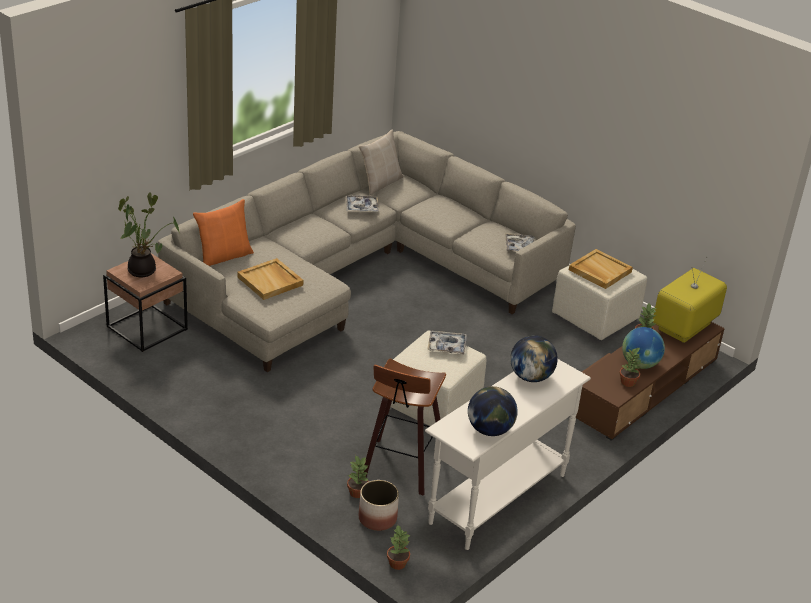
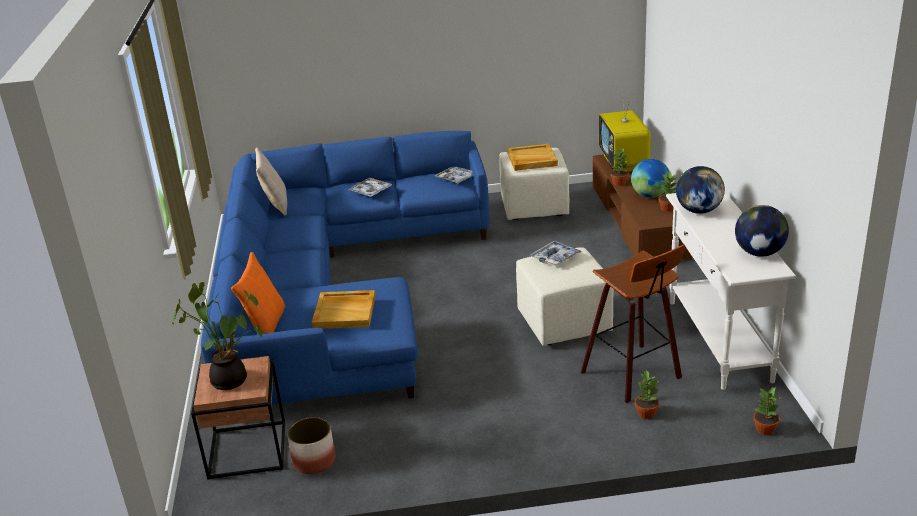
camera: 45 degrees left, 5 degrees down
(357, 273) = (333, 289): beige sofa -> blue sofa
(362, 207) = (298, 225): tray -> tray (370, 191)
(377, 518) = (693, 416): planter -> planter (314, 461)

